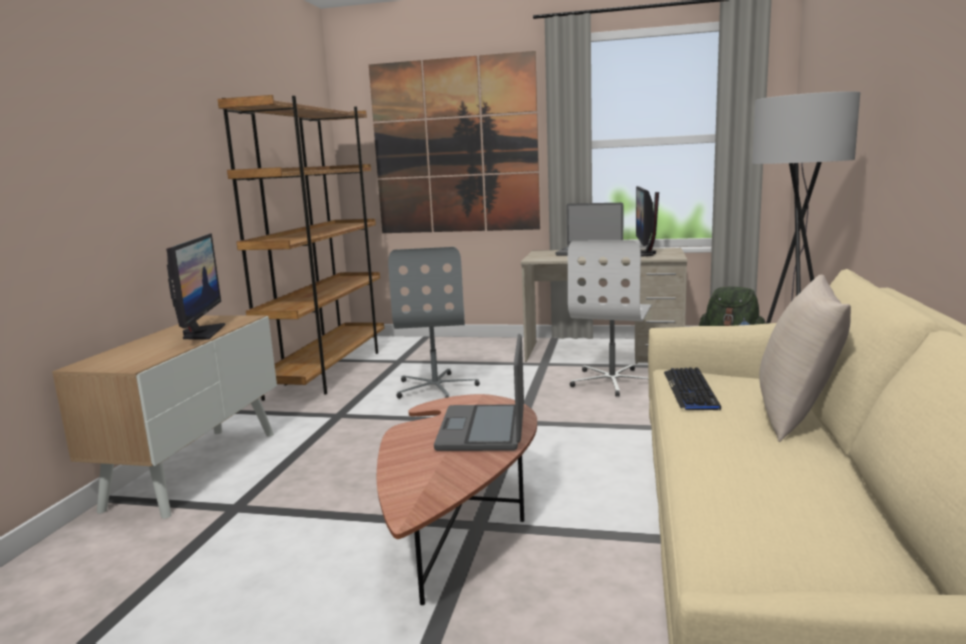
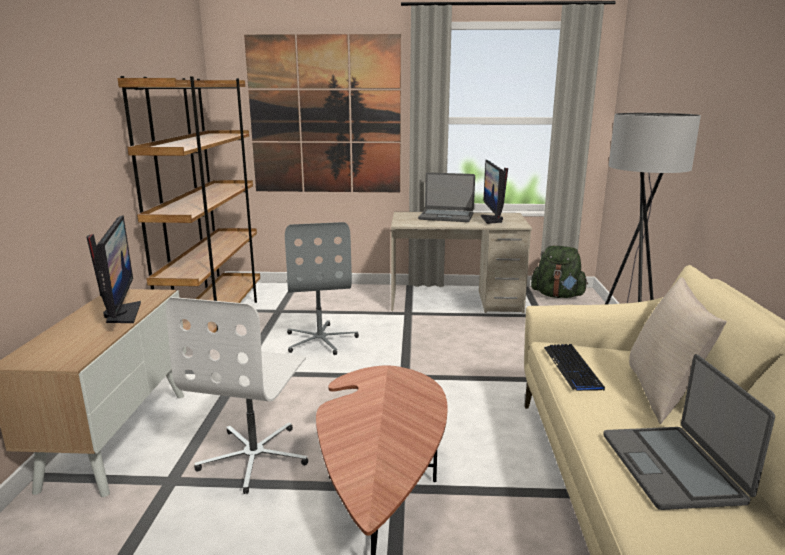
camera: 10 degrees left, 5 degrees up
(483, 429) = (403, 406): laptop -> laptop (673, 467)
(613, 381) = (471, 331): white office chair -> white office chair (255, 456)

